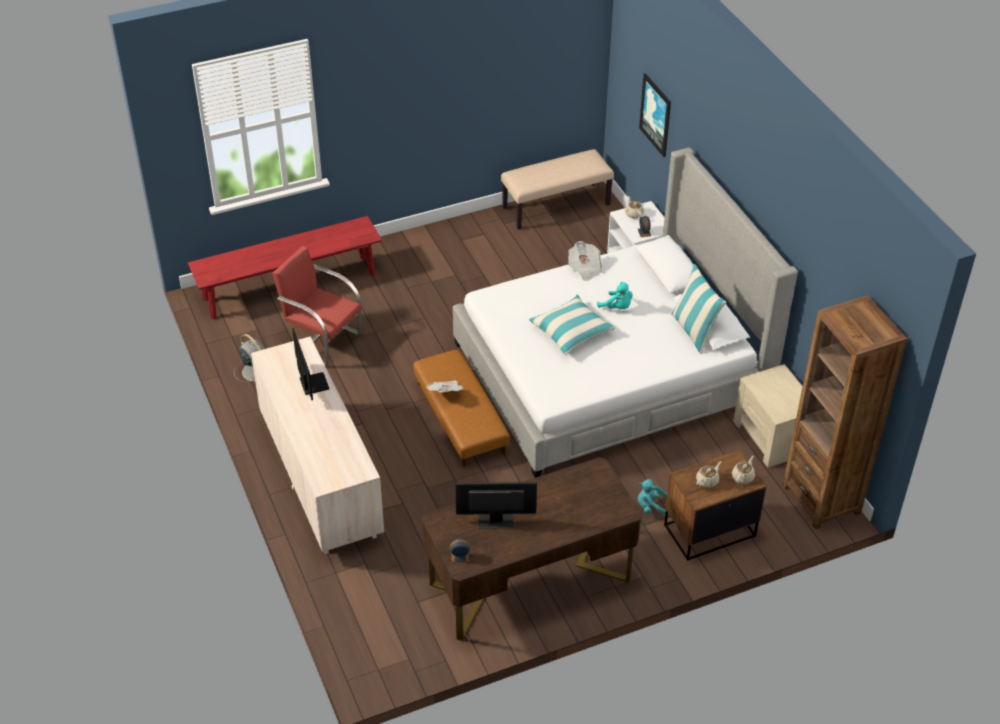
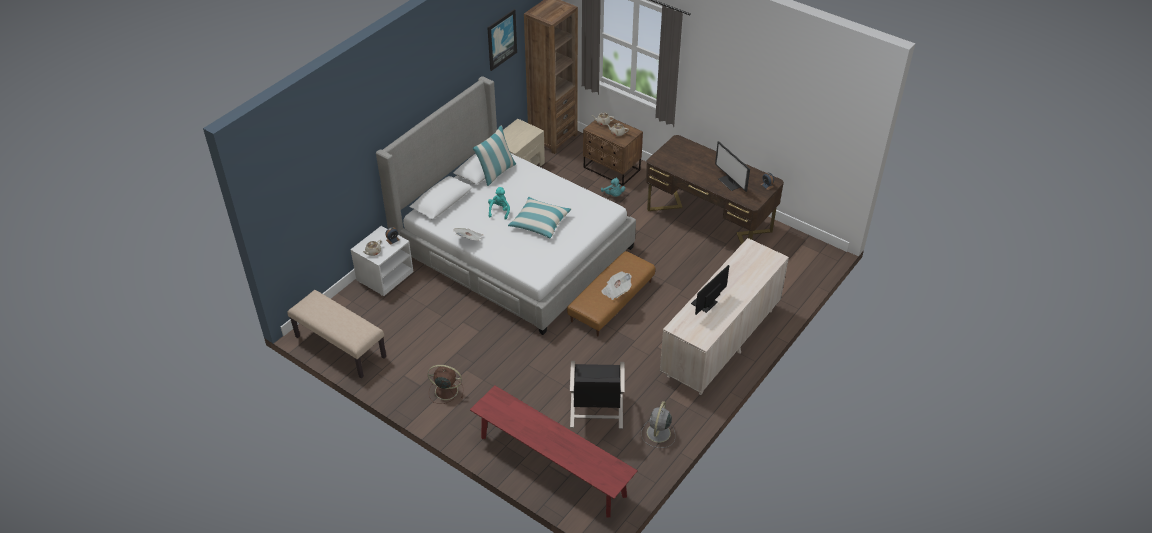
camera: 120 degrees left, 0 degrees up
(322, 340) = (596, 411): red chair -> black chair
(440, 253) = (445, 391): none -> brown fan
(656, 114) = (329, 191): picture -> picture (501, 39)

